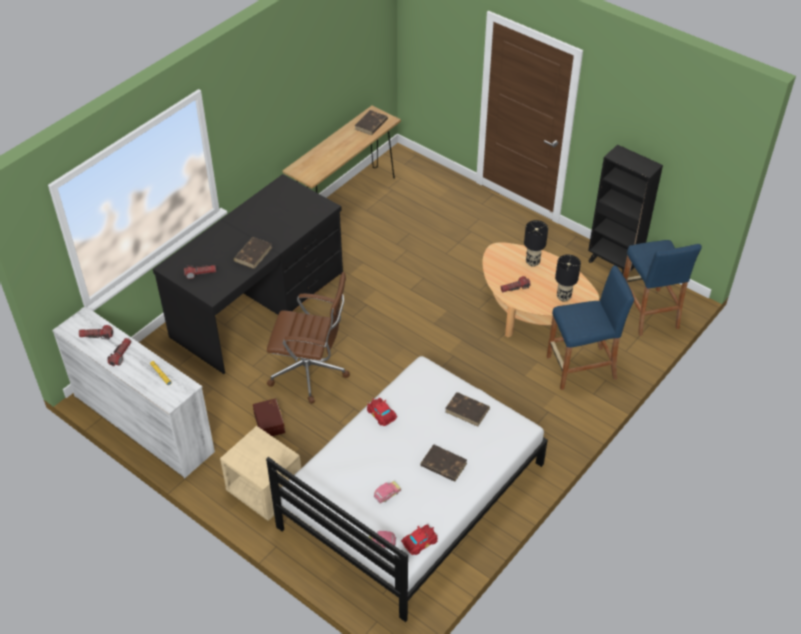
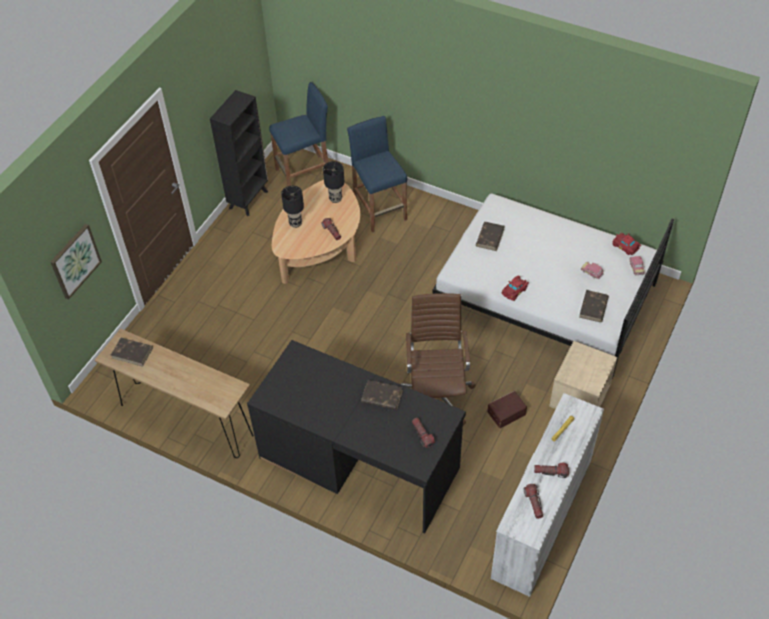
camera: 100 degrees left, 5 degrees up
(440, 60) = (75, 261): none -> picture
(443, 465) = (550, 243): brown book -> brown book (593, 308)

